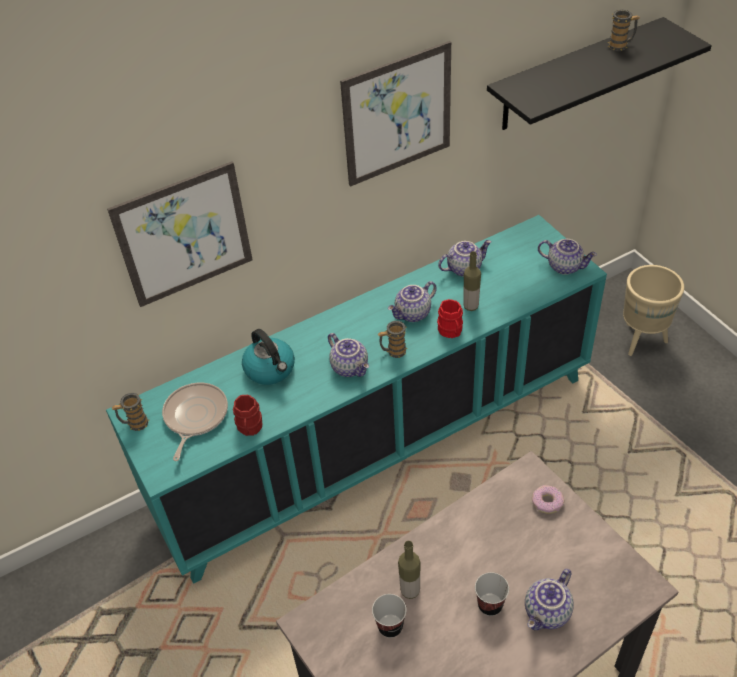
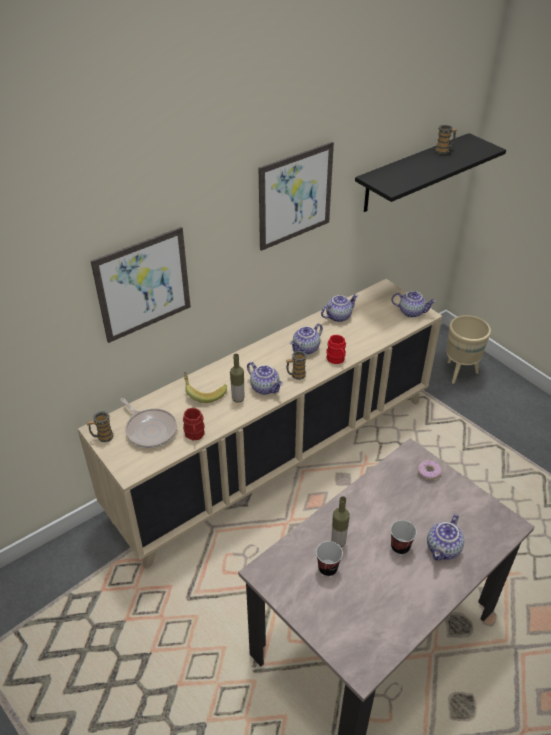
camera: 10 degrees left, 5 degrees down
(195, 417) = (150, 429): frying pan -> frying pan turned 135 degrees clockwise
(270, 369) = (204, 392): kettle -> banana
(376, 445) = (275, 457): turquoise cabinet -> beige cabinet
(471, 306) = (348, 342): bottle -> bottle (238, 399)

